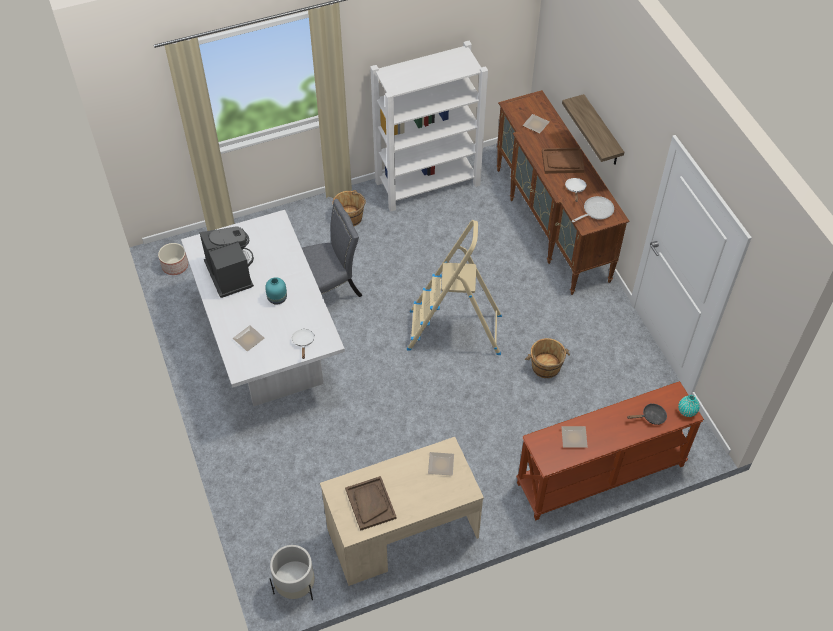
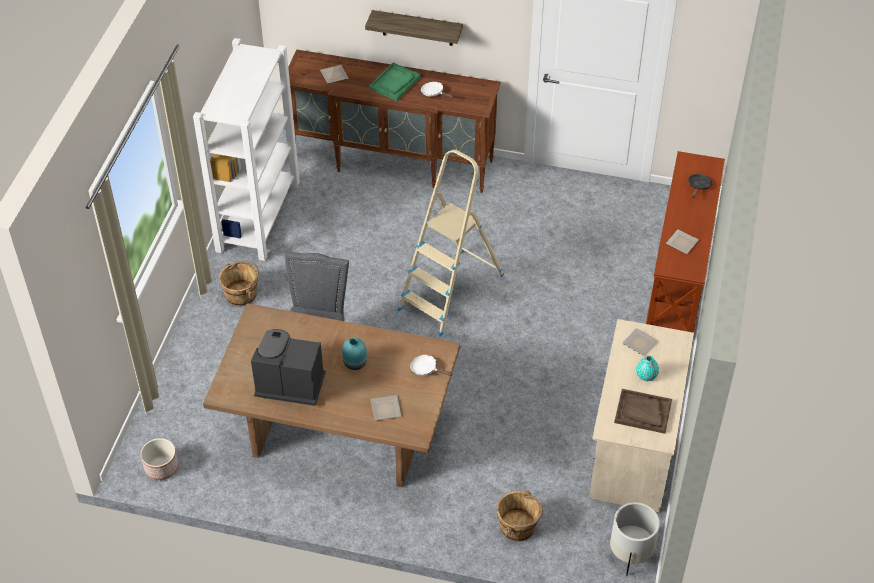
camera: 55 degrees left, 5 degrees down
(270, 345) = (340, 436): white dining table -> brown dining table
(546, 367) = (543, 252): brown bucket -> brown bucket (518, 526)
(562, 161) = (395, 83): brown tray -> green tray
(595, 211) = (470, 94): frying pan -> none
(687, 411) = (709, 163): turquoise vase -> turquoise vase (646, 375)

